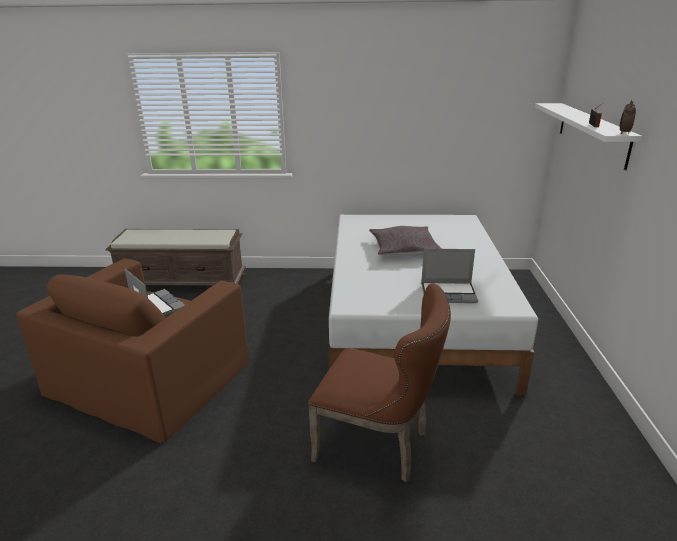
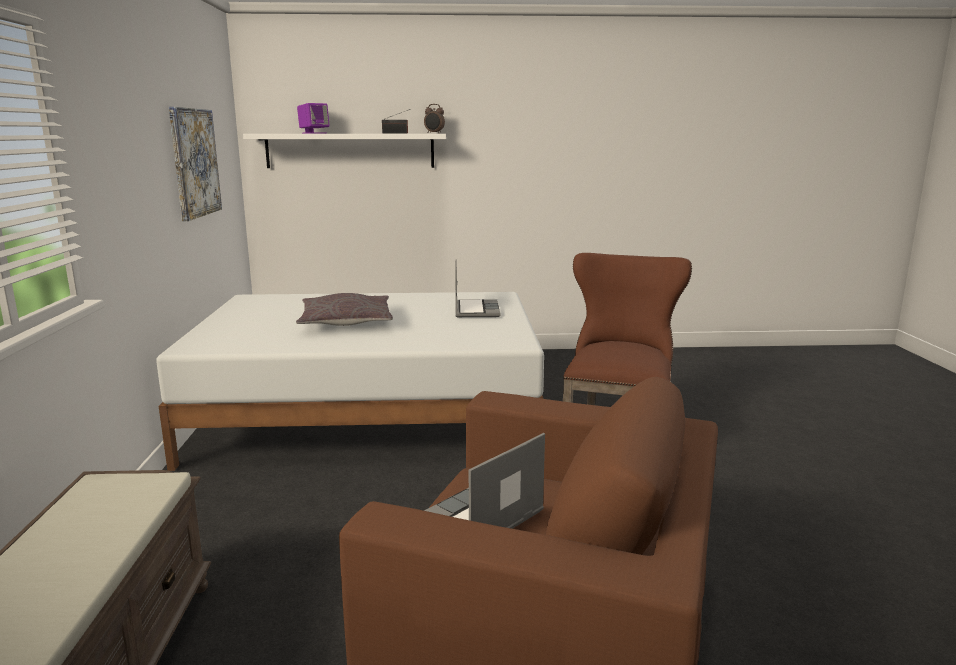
camera: 95 degrees left, 10 degrees down
(446, 120) = (194, 162): none -> picture
(568, 111) = (314, 133): none -> purple speaker

